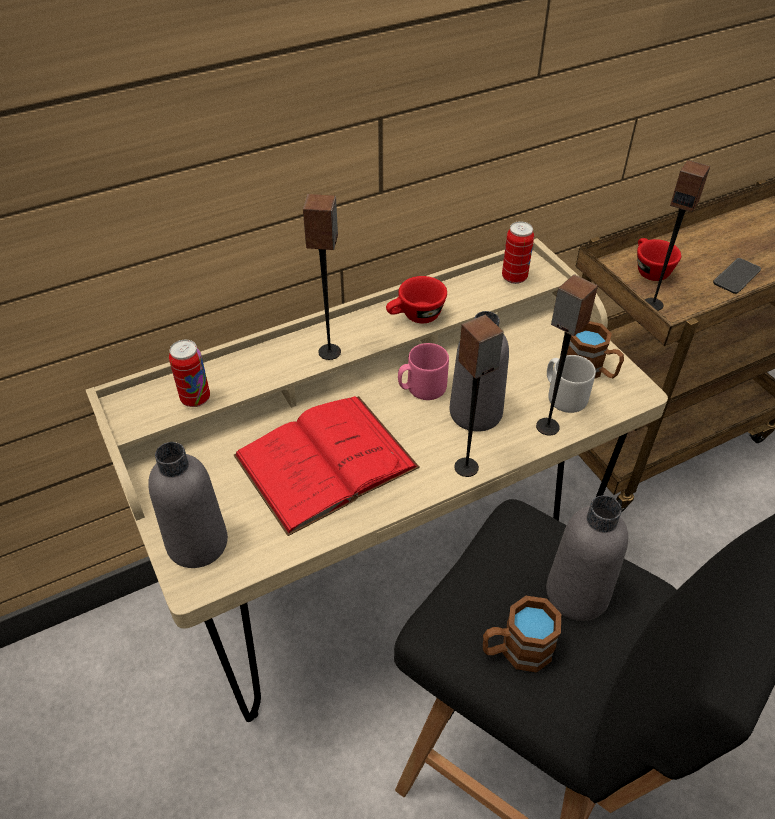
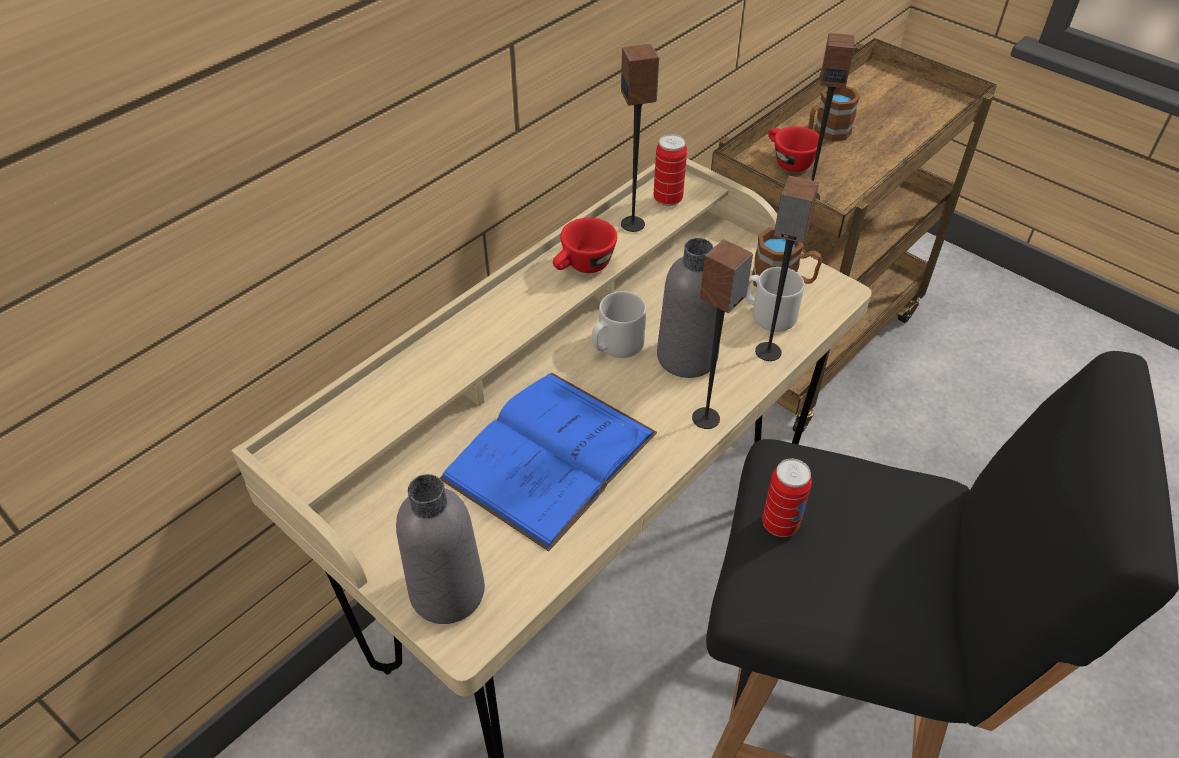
camera: 20 degrees left, 0 degrees up
(195, 398) = (375, 424): can -> can (780, 524)
(325, 461) = (550, 456): red book -> blue book
(330, 352) = (507, 330): speaker -> speaker (633, 224)
(421, 388) = (616, 345): pink mug -> grey mug
(516, 650) = (846, 595): brown mug -> brown mug (826, 133)
(577, 593) = (877, 517): grey bottle -> none
(736, 277) = (875, 150): phone -> none

